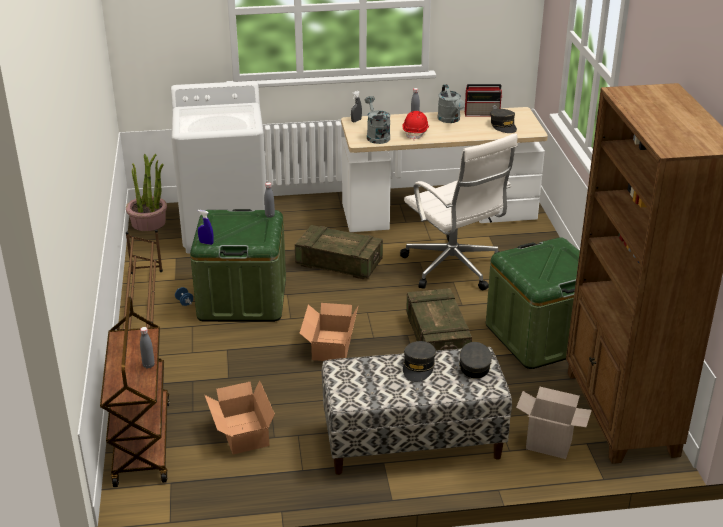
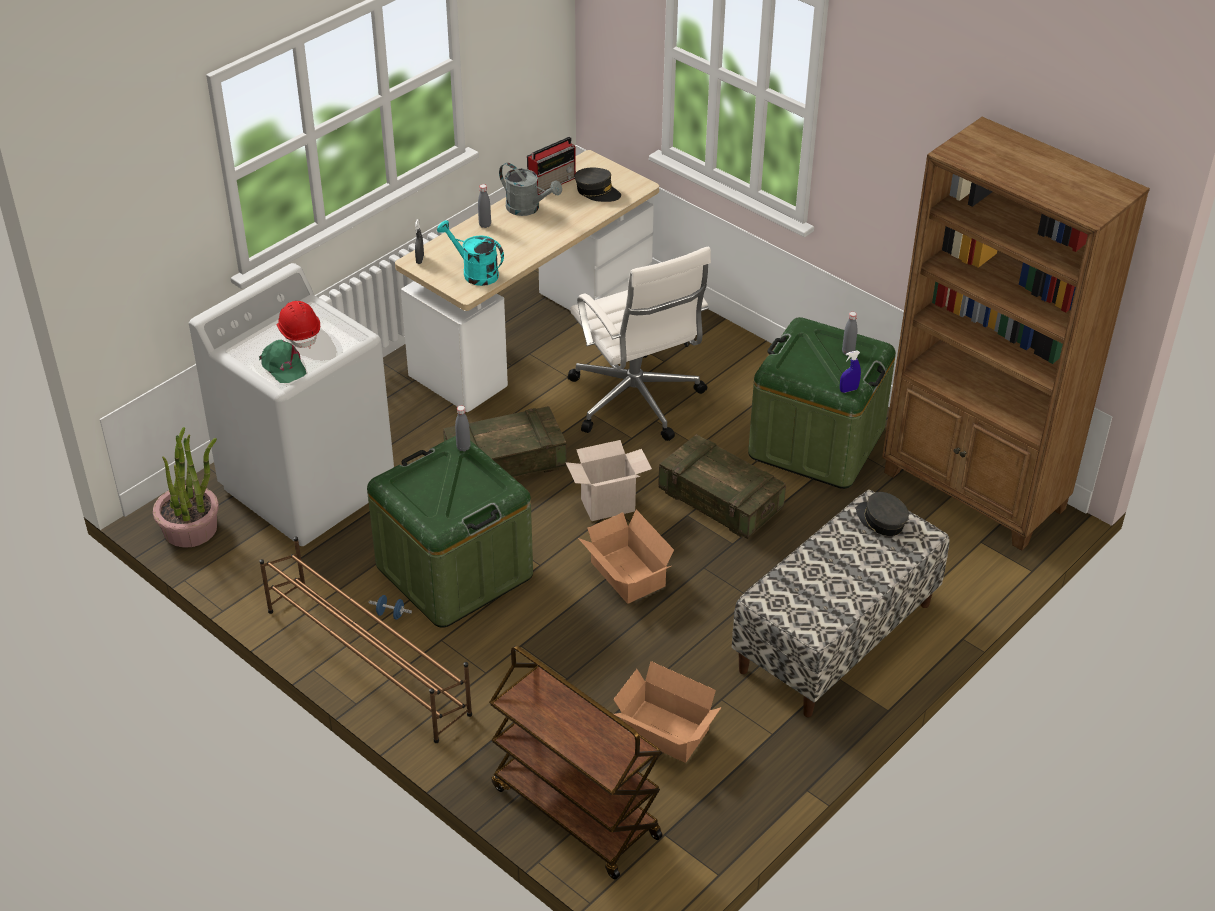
camera: 40 degrees left, 10 degrees up
(148, 365) = (596, 715): grey bottle -> grey bottle (848, 352)
(195, 124) = (283, 366): none -> green cap
(206, 243) = (441, 525): blue spray bottle -> blue spray bottle (848, 390)
(376, 136) = (474, 273): grey watering can -> turquoise watering can
(416, 132) = (513, 246): red hard hat -> red hard hat (299, 333)
(418, 367) = (834, 552): grey cap -> none
(453, 268) = (636, 402): white office chair -> white office chair turned 45 degrees clockwise
(550, 444) = (953, 562): cardboard box -> cardboard box (609, 504)

